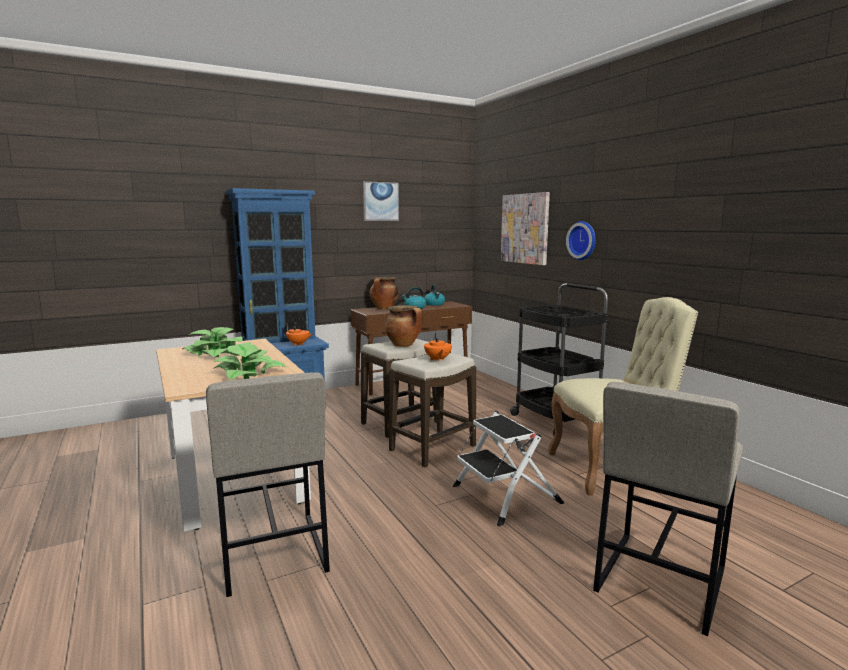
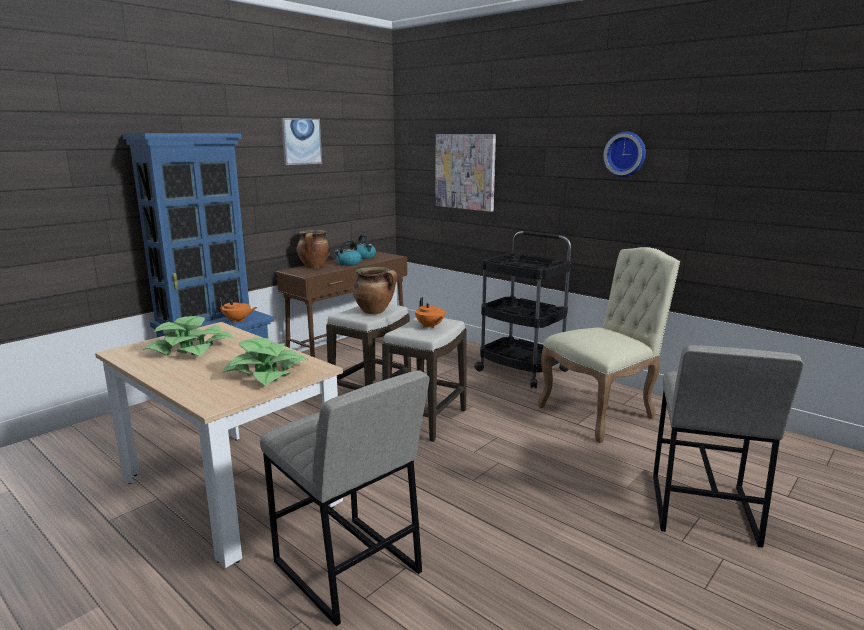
camera: 20 degrees left, 5 degrees up
(506, 496) = (530, 457): step ladder -> none
(583, 240) = (538, 187): wall clock -> wall clock (625, 154)

